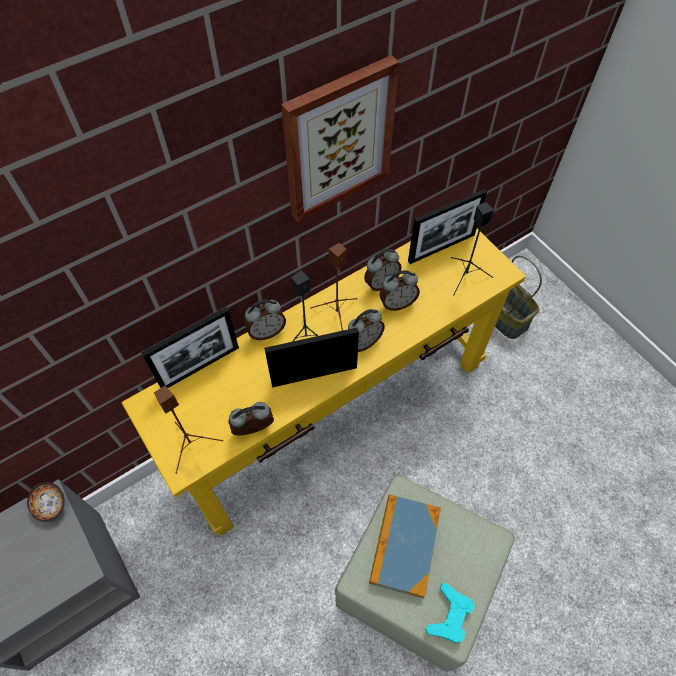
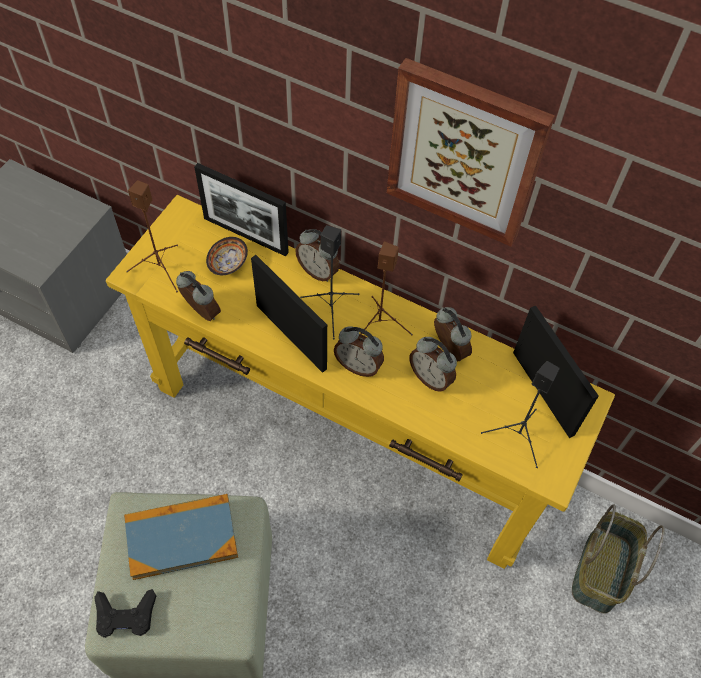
camera: 60 degrees right, 0 degrees up
(50, 504) = (85, 213): bowl -> bowl (228, 263)
(381, 283) = (448, 350): alarm clock -> alarm clock turned 150 degrees counterclockwise
(441, 248) = (543, 393): picture frame -> picture frame turned 150 degrees counterclockwise
(450, 615) = (125, 615): turquoise game controller -> black game controller

